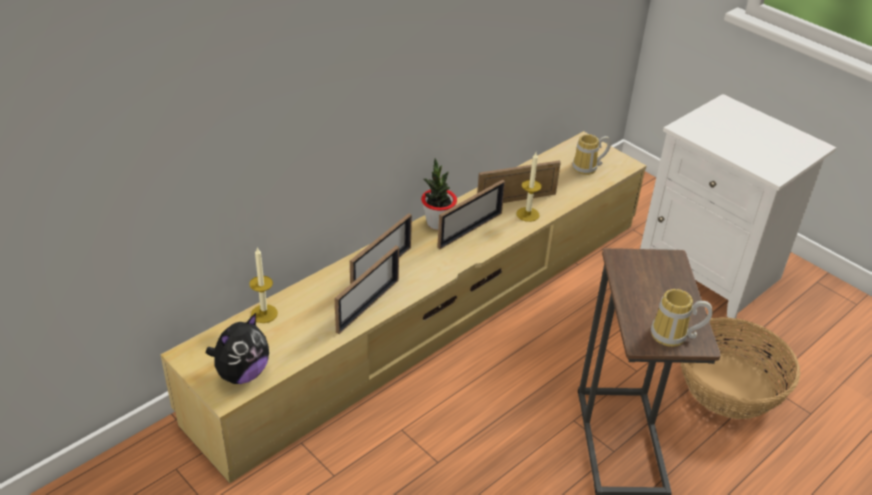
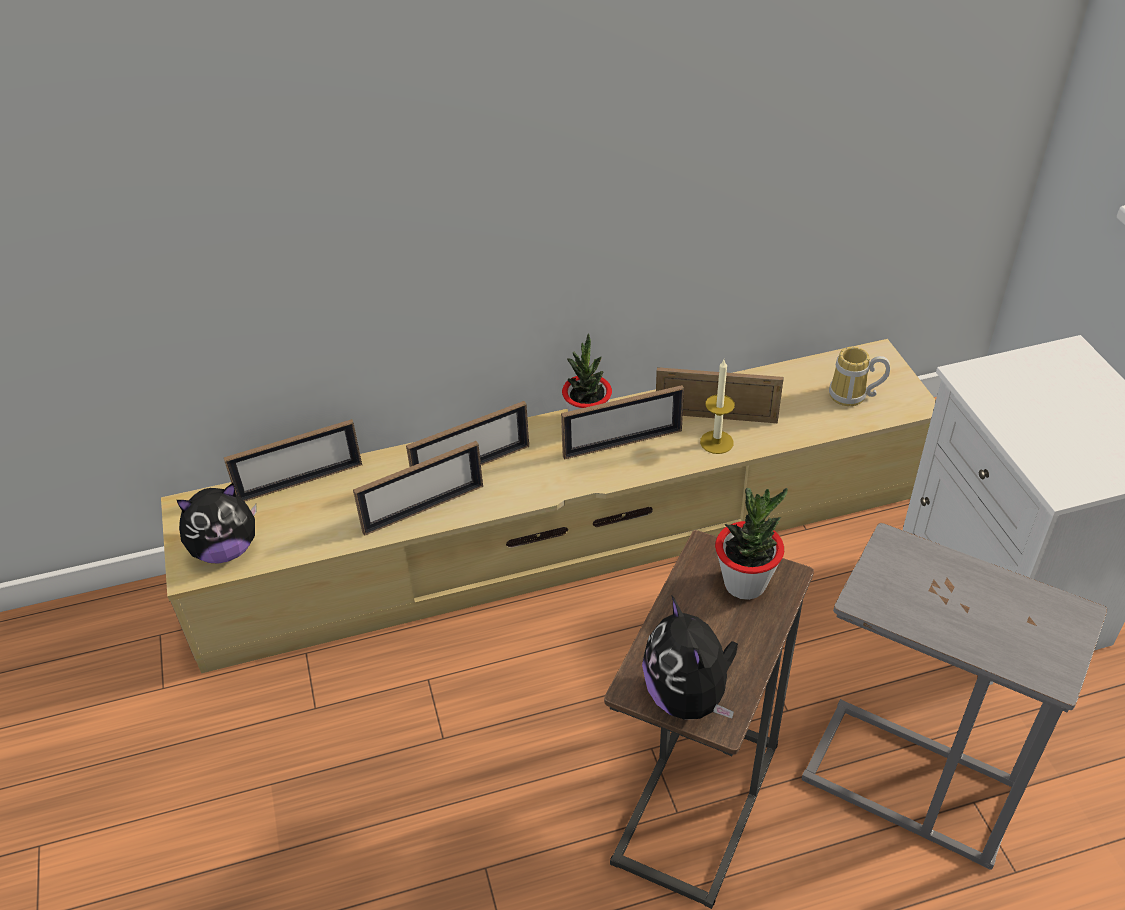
camera: 30 degrees right, 5 degrees up
(264, 313) = (300, 482): candle -> picture frame
(655, 268) = (745, 583): none -> potted plant
(673, 337) = (688, 697): mug -> plush toy
(729, 386) = (913, 782): basket -> grey side table

